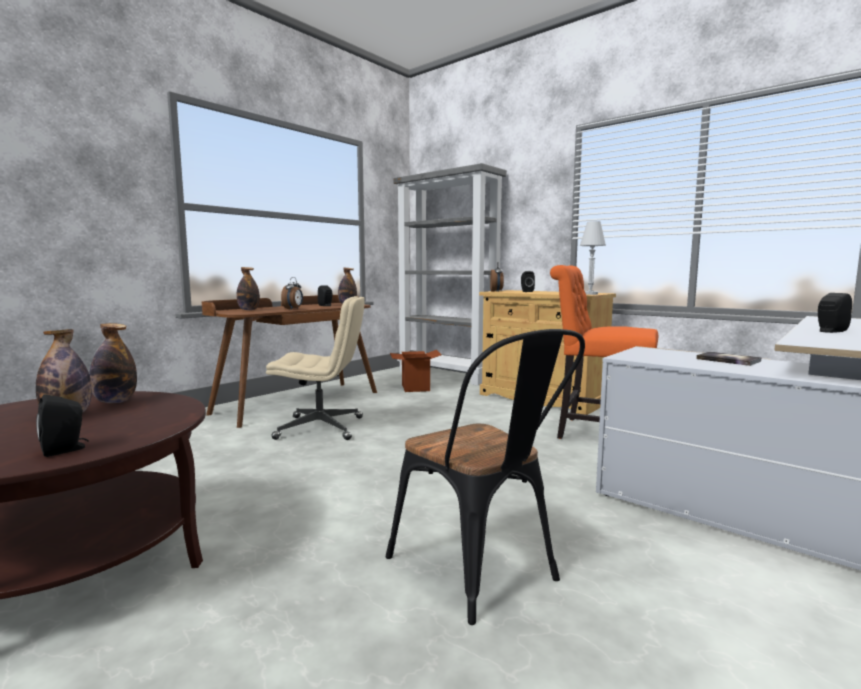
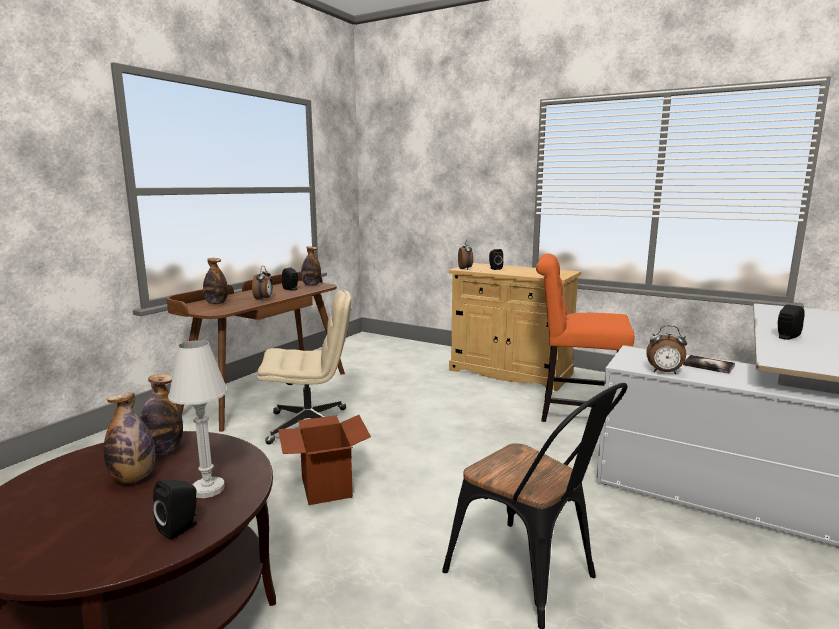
camera: 10 degrees left, 5 degrees up
(415, 387) = (381, 365): cardboard box -> cardboard box (326, 486)
(448, 375) = (407, 345): grey bookcase -> none
(590, 294) = (560, 275): white table lamp -> white table lamp (208, 489)
(669, 362) = (664, 372): none -> alarm clock

